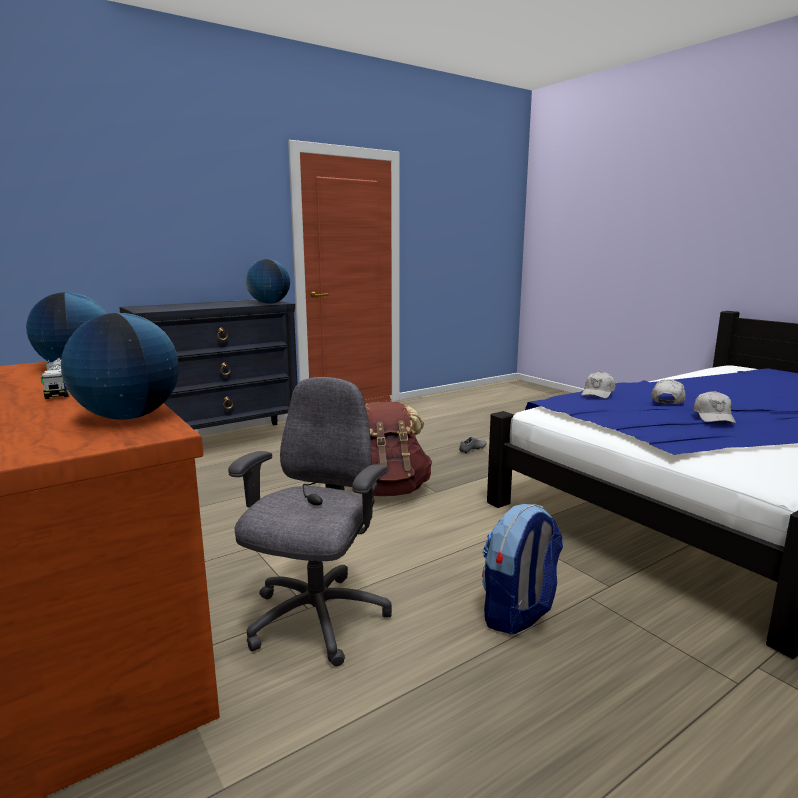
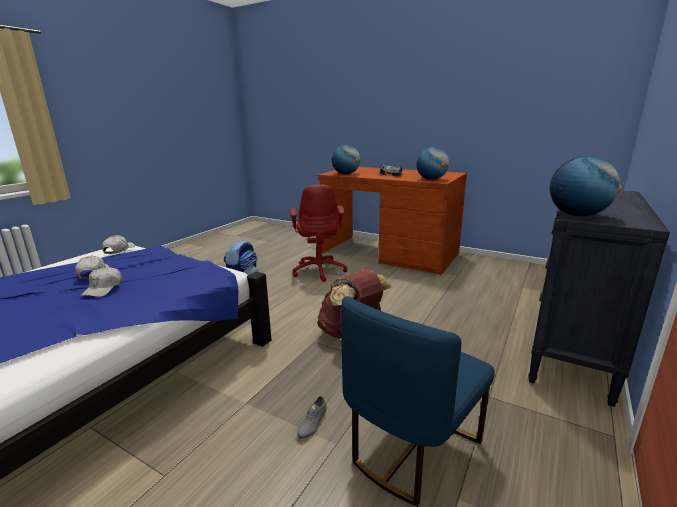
camera: 155 degrees right, 5 degrees up
(316, 620) = (319, 271): grey office chair -> red office chair
(419, 434) = (410, 448): none -> blue chair
(598, 393) = (164, 290): white cap -> white cap (119, 250)

